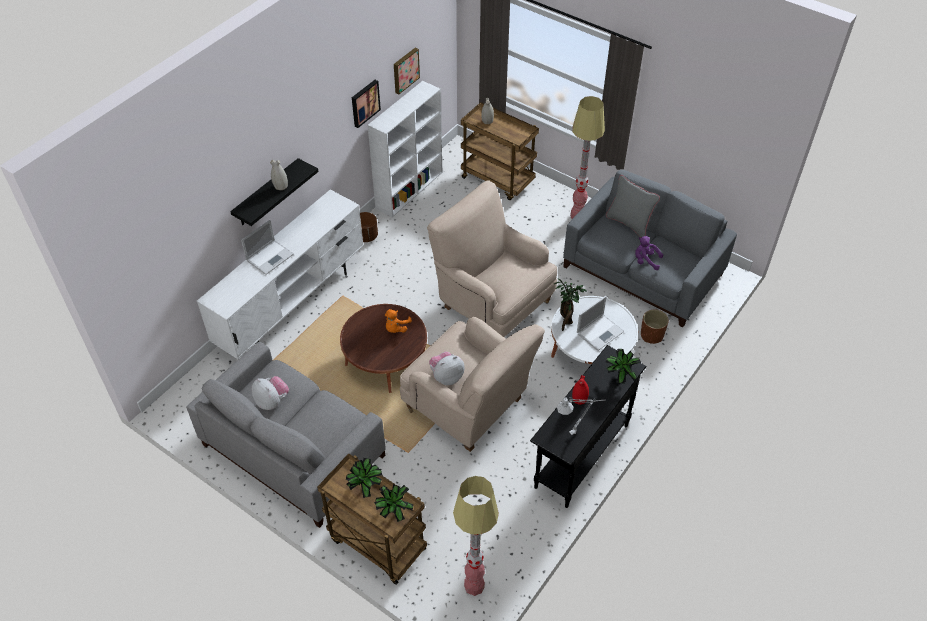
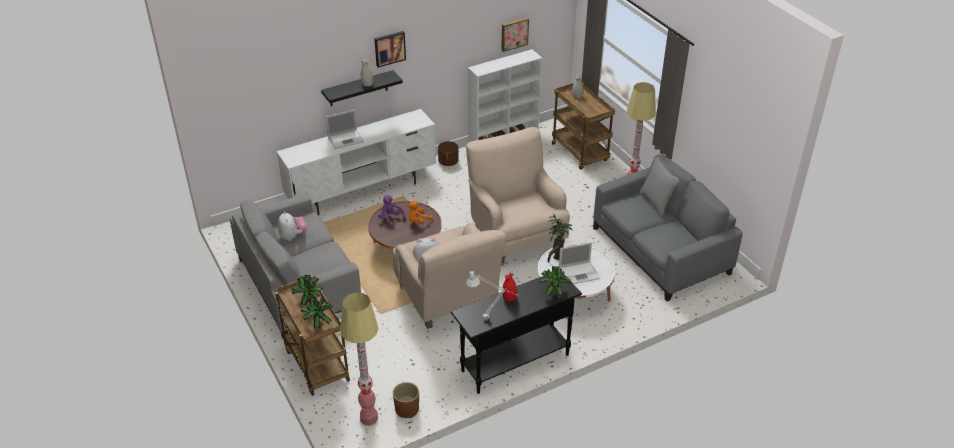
camera: 25 degrees right, 10 degrees down
(364, 103) = (467, 47): picture -> picture (389, 48)
(645, 261) = (650, 232): purple plush toy -> purple plush toy (391, 219)
(652, 335) = (635, 298): brown planter -> brown planter (407, 409)

